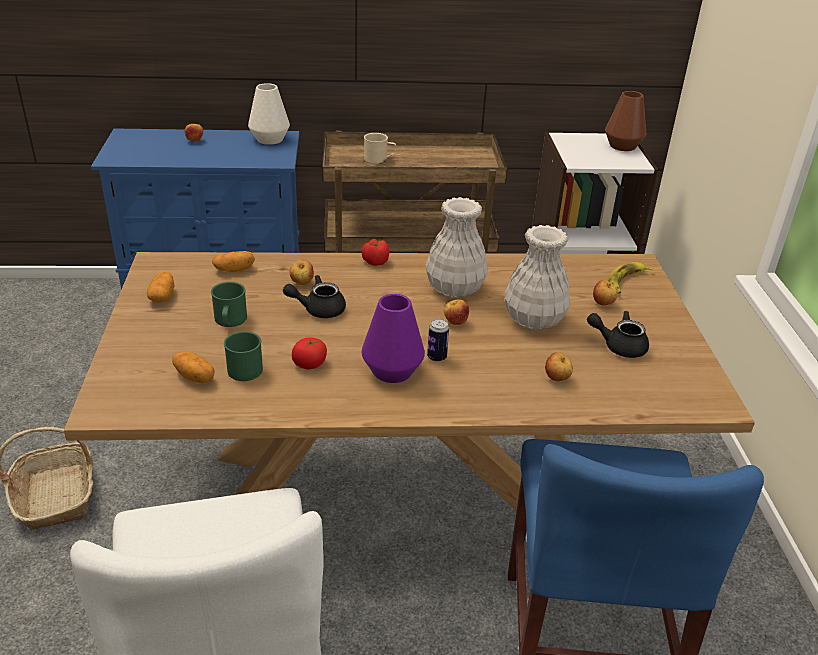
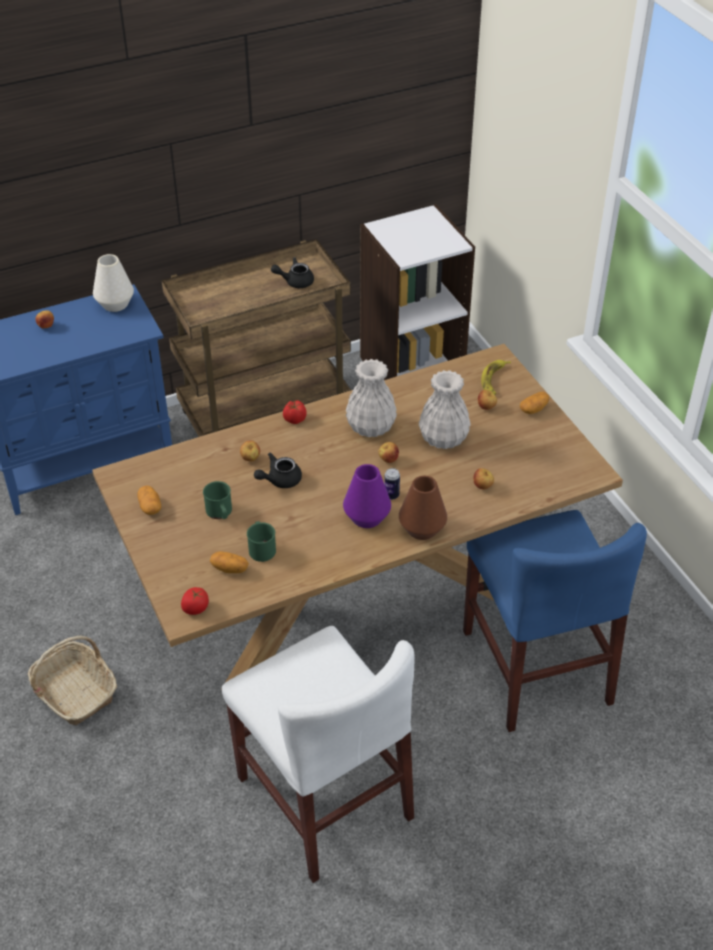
camera: 20 degrees left, 10 degrees up
(234, 269) = (187, 462): potato -> potato (534, 409)
(309, 364) = (305, 531): tomato -> tomato (195, 608)
(379, 159) = (226, 297): beige mug -> none
(618, 346) = (513, 444): black teapot -> black teapot (295, 281)
(622, 146) = (434, 224): brown vase -> brown vase (422, 529)

